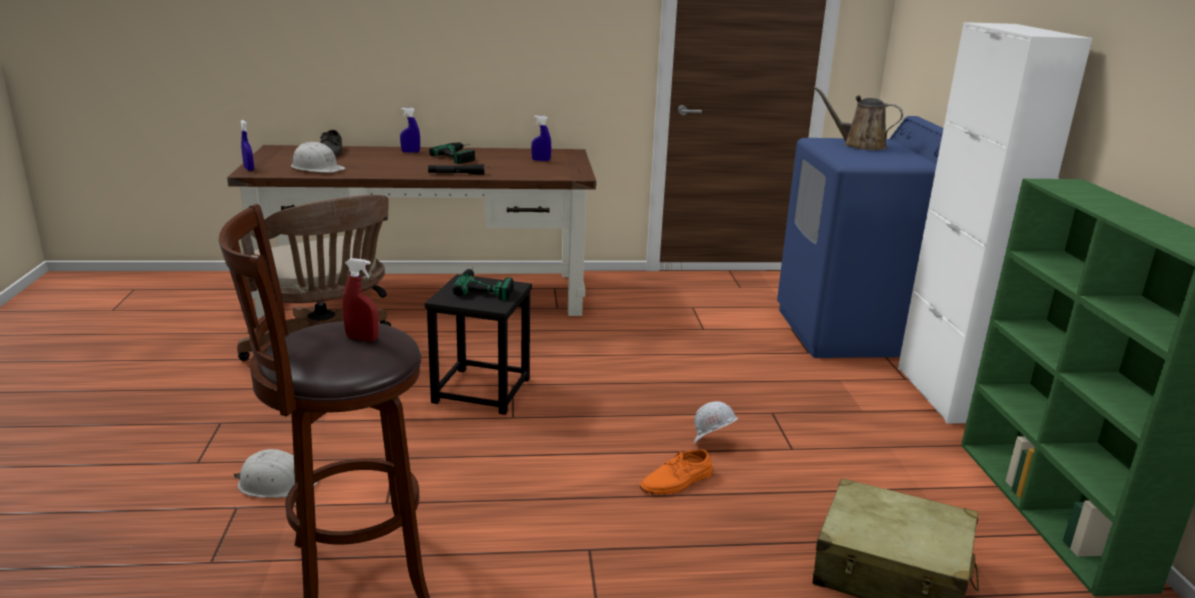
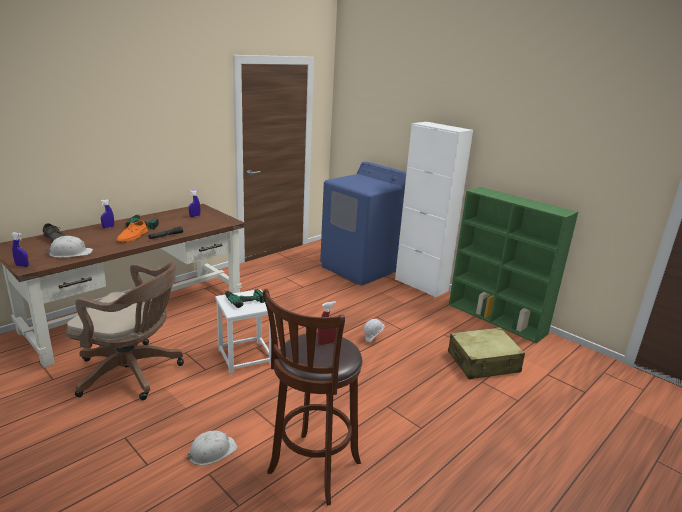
camera: 40 degrees left, 0 degrees up
(481, 391) = (245, 357): black stool -> white stool
(677, 481) = (381, 362): orange shoe -> orange shoe (133, 236)
(859, 145) = (354, 180): brown watering can -> none

